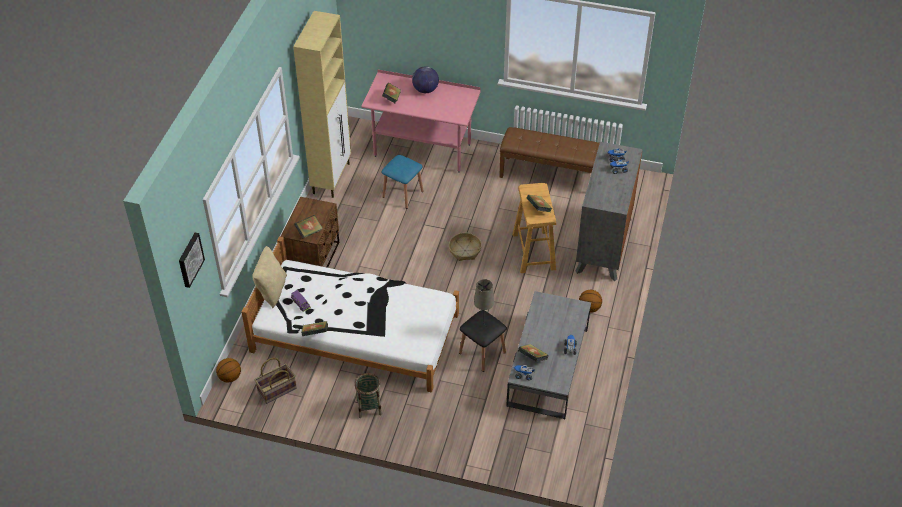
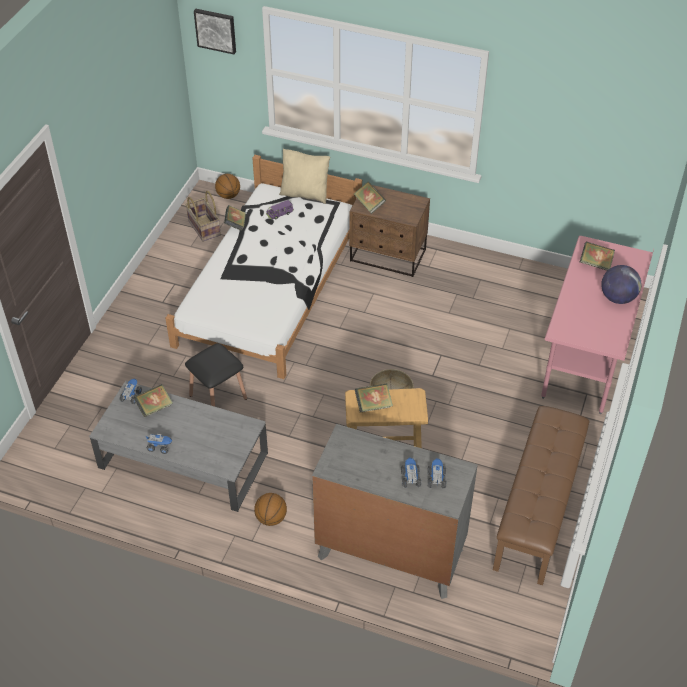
camera: 95 degrees right, 0 degrees up
(331, 178) = (526, 272): beige cabinet -> none
(369, 407) = (163, 295): basket -> none
(403, 194) = (497, 337): blue stool -> none
(483, 325) = (211, 360): beige table lamp -> none

